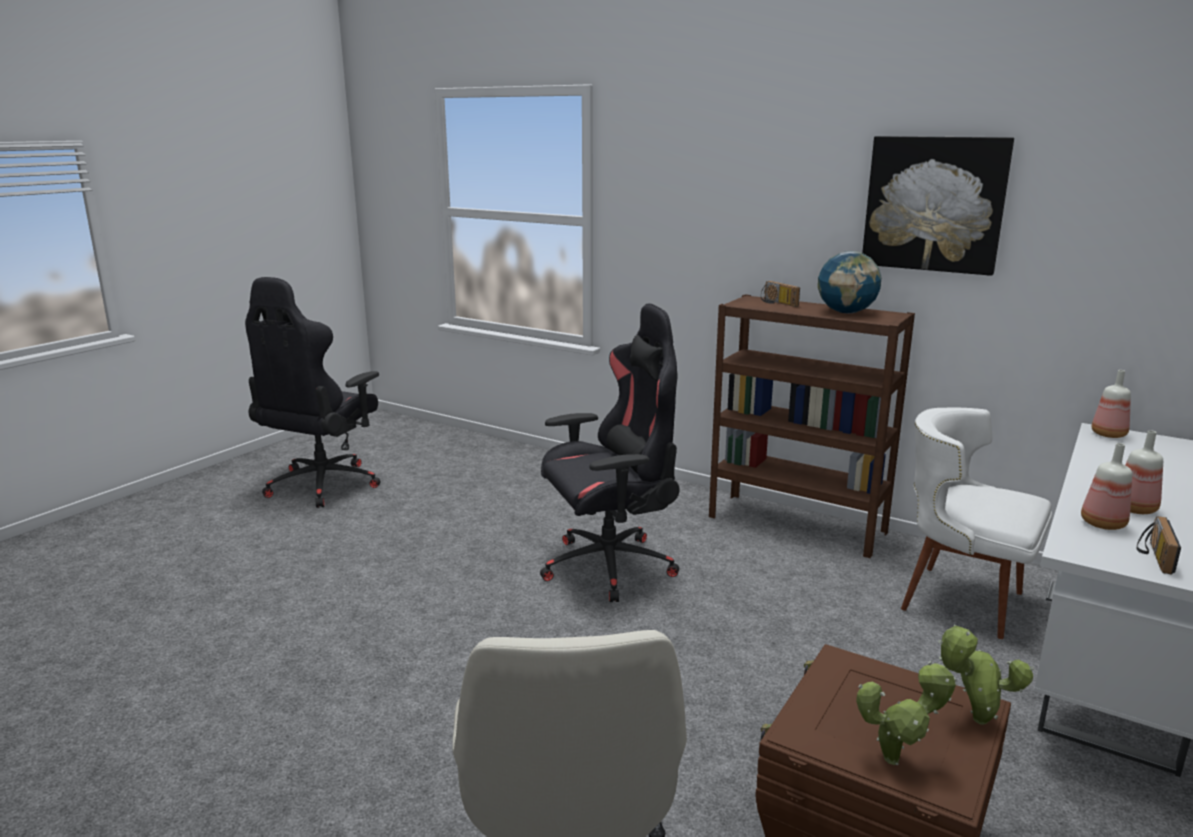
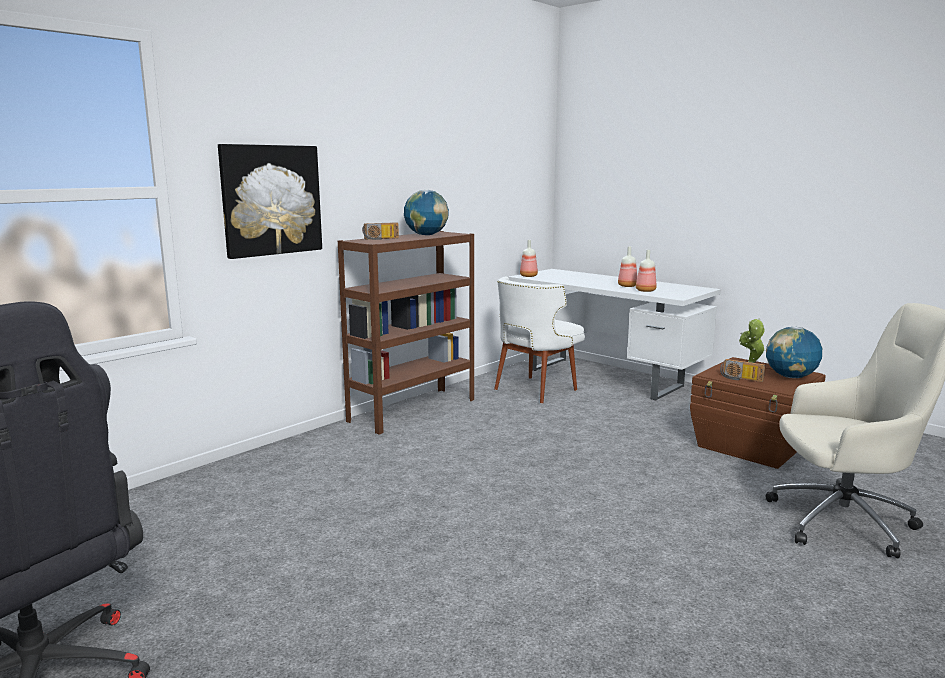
camera: 80 degrees left, 5 degrees down
(607, 567) = (449, 481): black office chair -> none
(897, 759) = (791, 377): potted plant -> globe
(934, 204) = (436, 155): picture -> picture (271, 200)
(1152, 556) = (678, 291): radio -> radio (740, 379)

